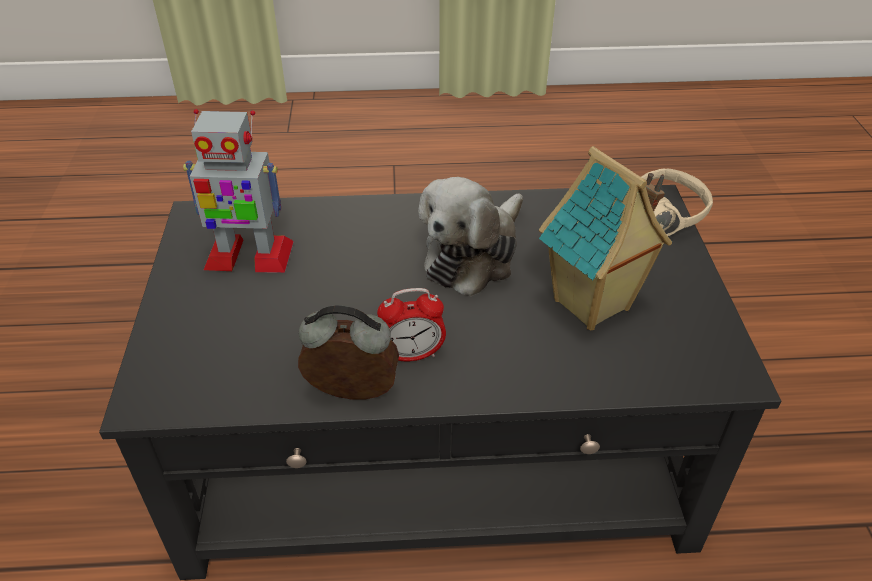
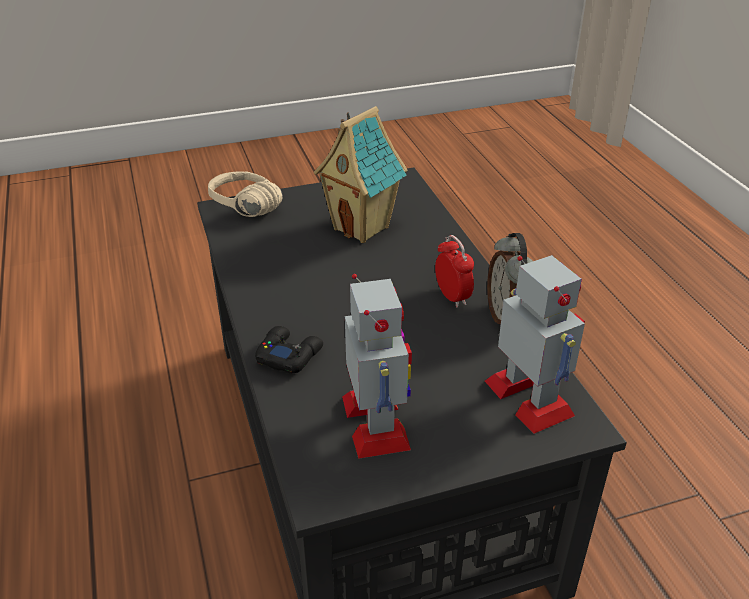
camera: 105 degrees left, 5 degrees down
(208, 370) = (529, 399): none -> toy robot
(368, 218) = (289, 355): none -> black game controller
(473, 255) = (324, 285): plush toy -> none

